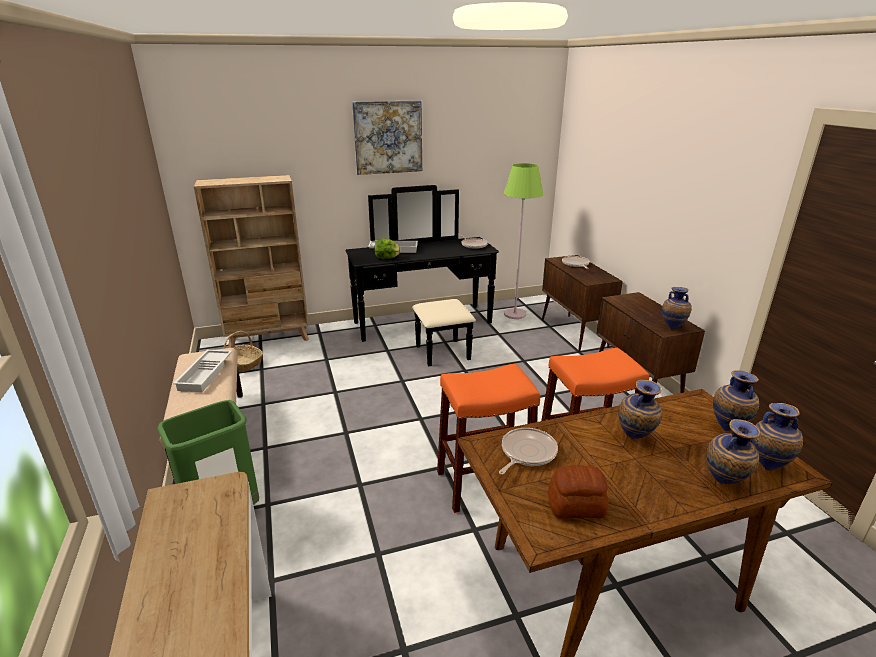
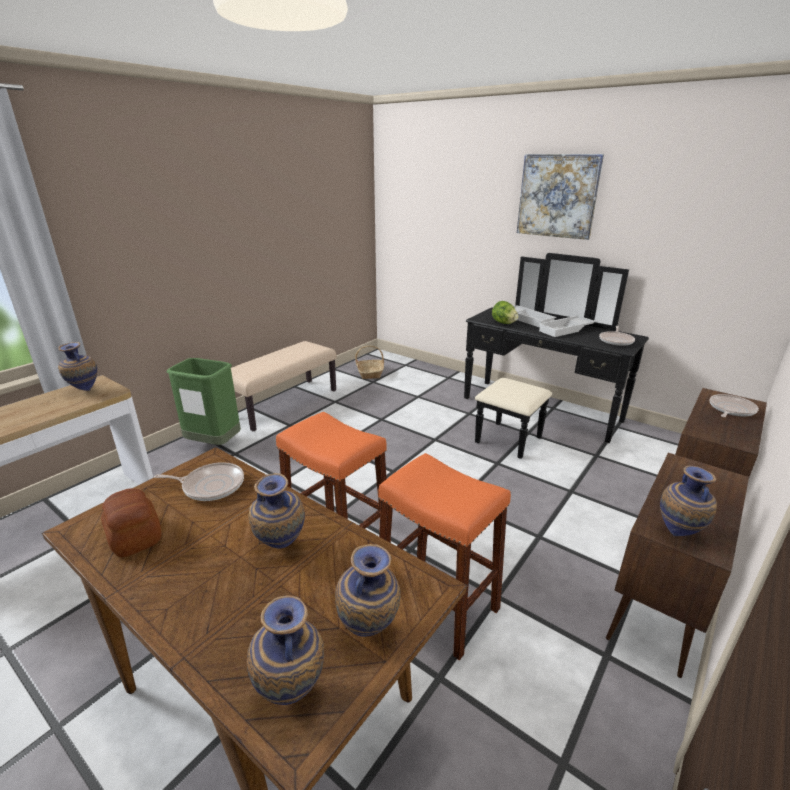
camera: 55 degrees right, 0 degrees up
(206, 374) = (287, 355): white tray -> white tray (566, 330)
(269, 339) = (412, 366): beige bookcase -> none
(515, 314) = (656, 449): green floor lamp -> none
(723, 484) = (221, 647): vase -> vase (84, 391)

